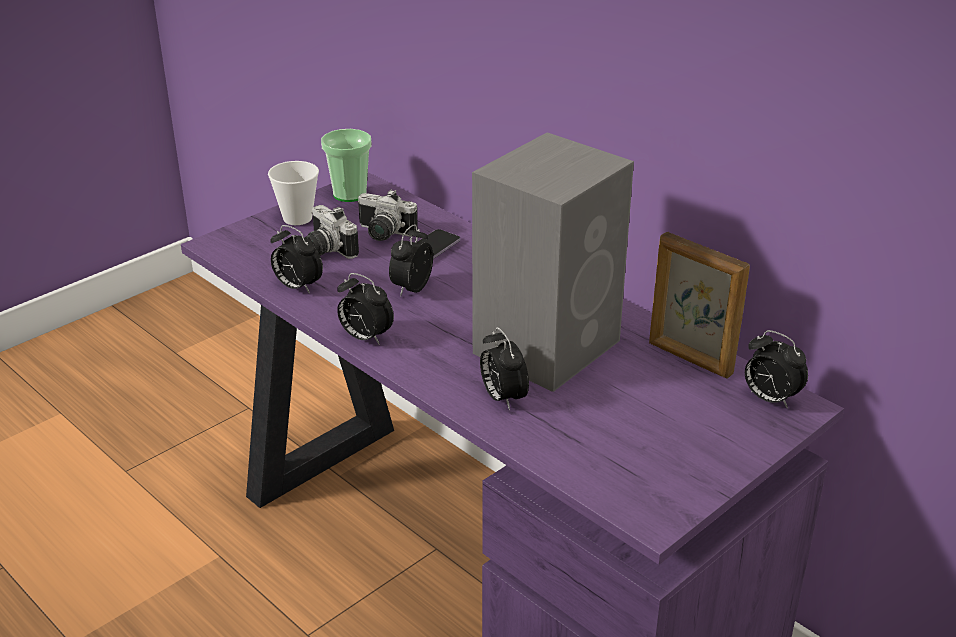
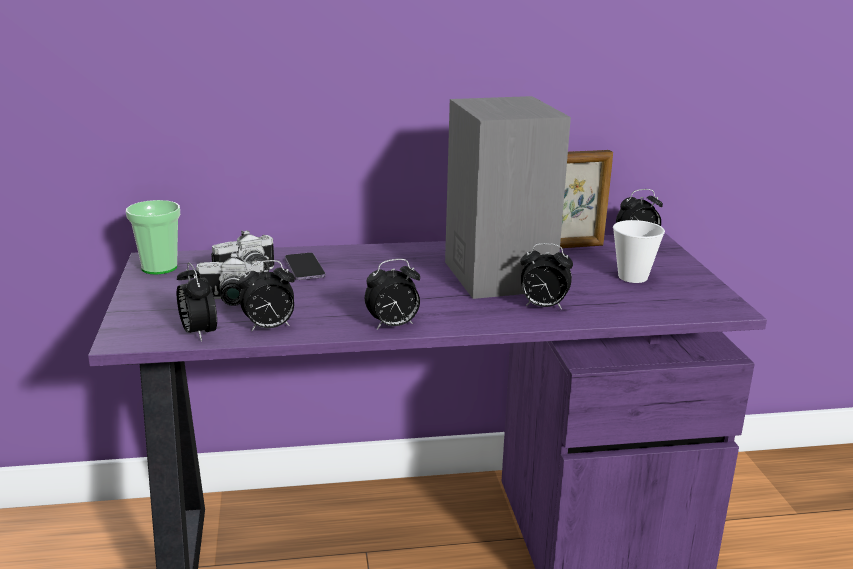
camera: 55 degrees left, 10 degrees down
(297, 218) = (155, 296): cup -> cup (632, 277)
(411, 288) = (349, 290): alarm clock -> alarm clock (198, 333)

